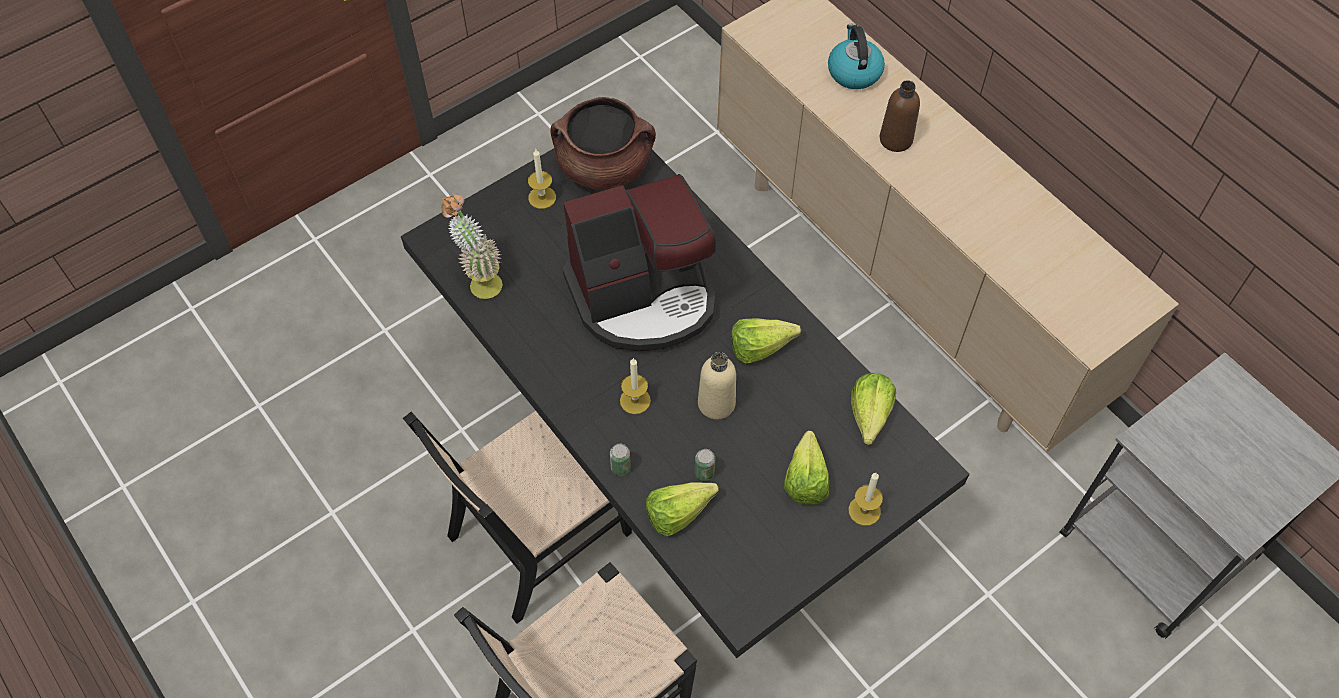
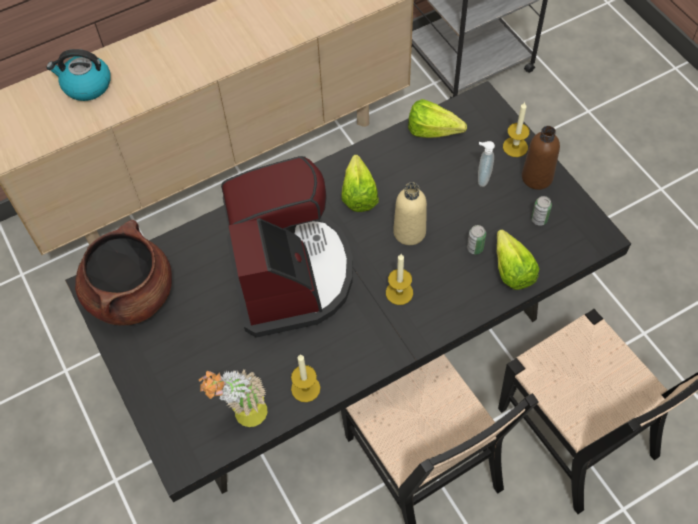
camera: 80 degrees left, 0 degrees up
(542, 197) = (154, 353): candle -> candle (305, 388)
(620, 467) = (465, 309): can -> can (539, 219)
(807, 475) = (482, 178): lettuce -> soap dispenser
(896, 139) = (171, 69): brown bottle -> brown bottle (537, 177)

